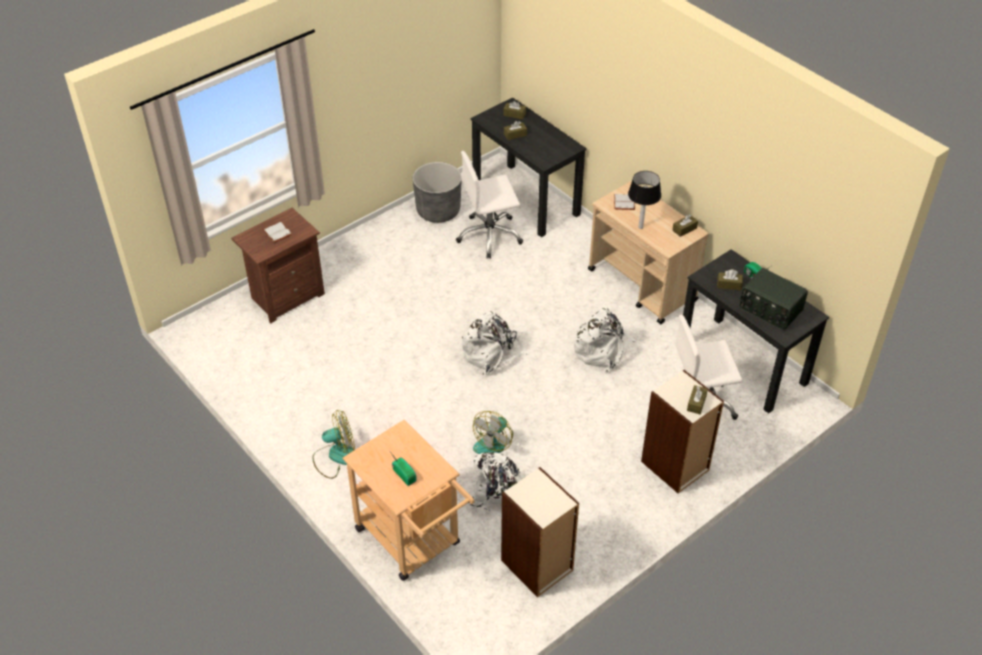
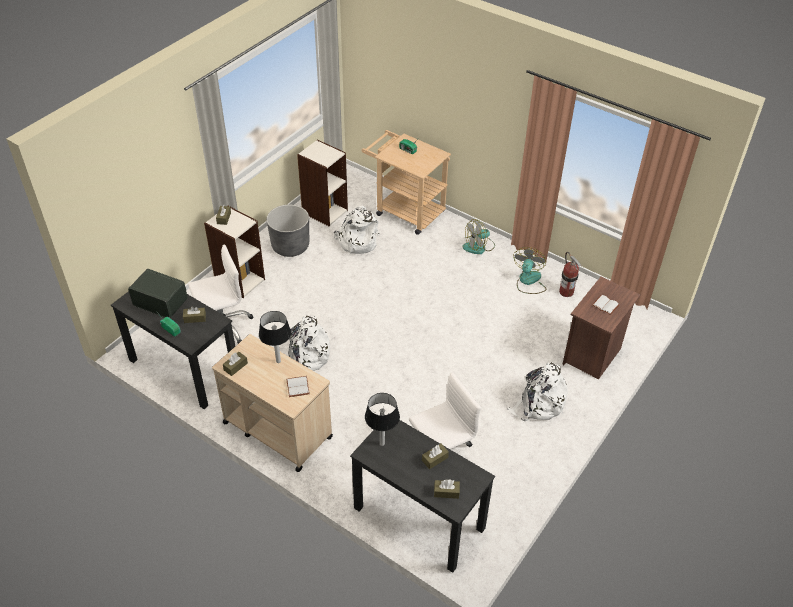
camera: 165 degrees right, 0 degrees up
(264, 372) = (566, 292): none -> fire extinguisher
(438, 211) = (506, 481): grey planter -> grey planter (290, 246)
(492, 354) = (397, 338): white backpack -> white backpack (538, 404)
(494, 441) = (374, 274): fan -> fan (528, 281)
(556, 151) = (382, 443): none -> table lamp

